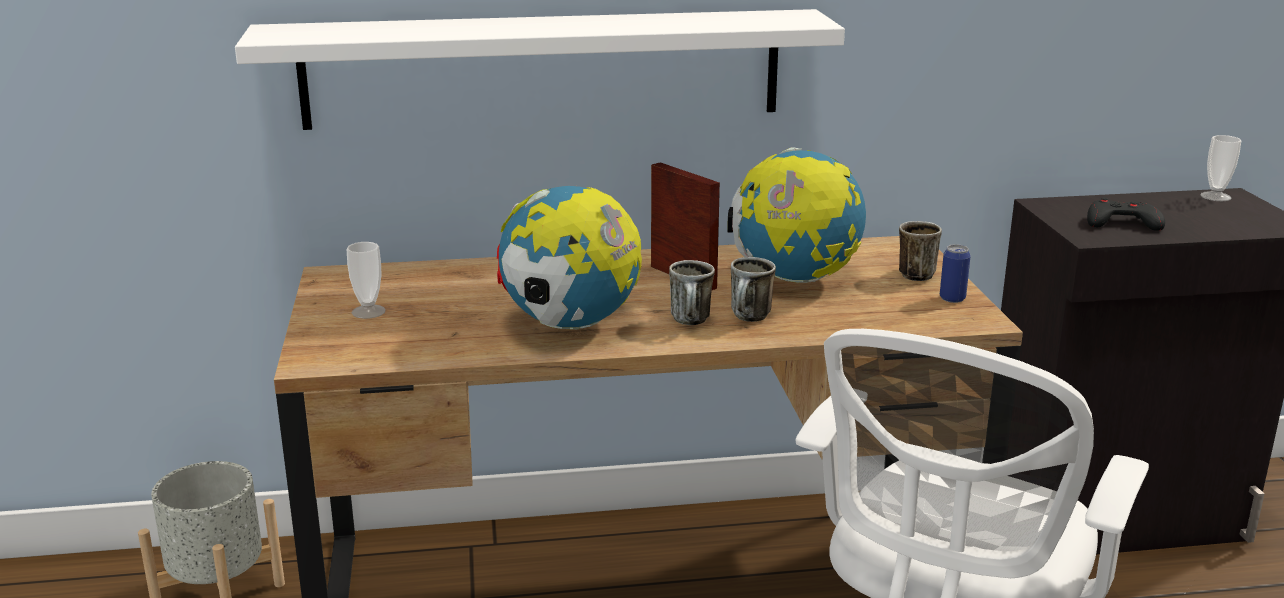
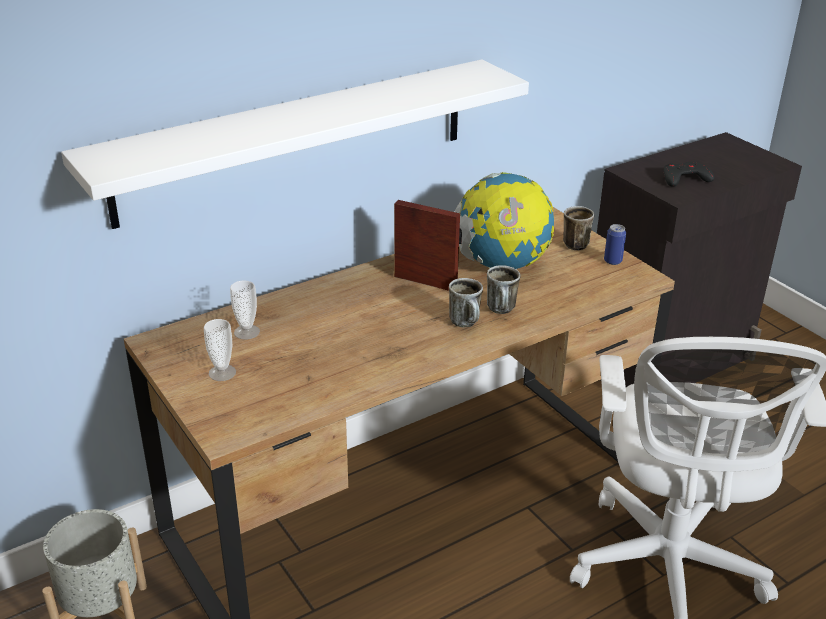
camera: 25 degrees left, 10 degrees up
(570, 325) = (385, 348): globe -> none
(1215, 196) = (718, 143): cup -> cup (247, 332)

